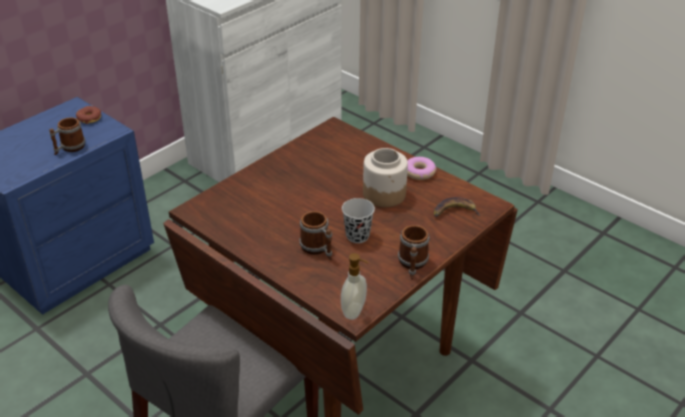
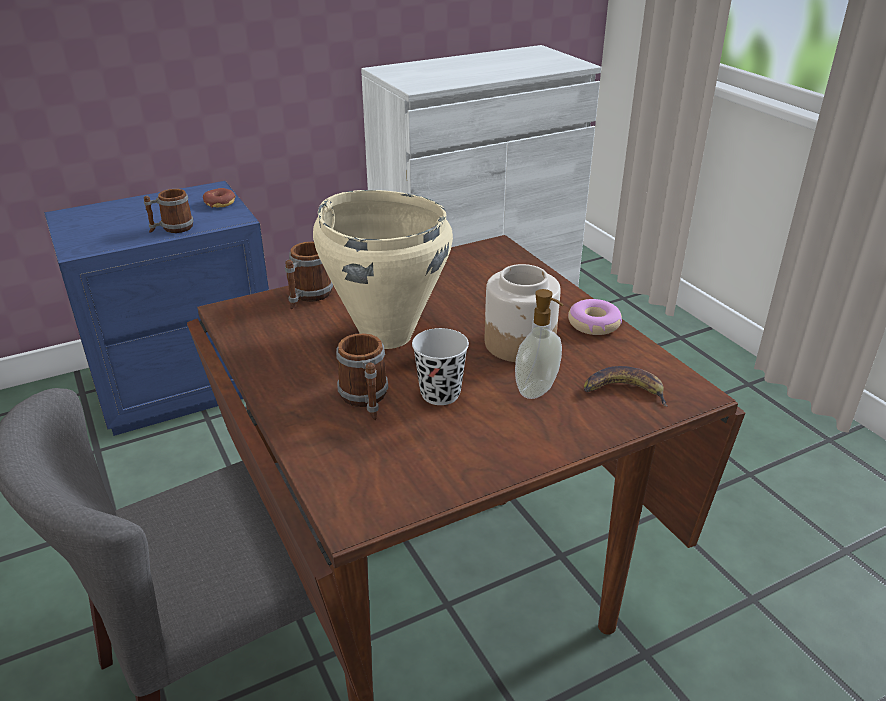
camera: 20 degrees right, 5 degrees down
(303, 205) = (386, 335): none -> beige cooking pot
(354, 311) = (358, 513): soap dispenser -> soap dispenser (537, 390)
(412, 265) = (505, 459): mug -> mug (308, 296)

